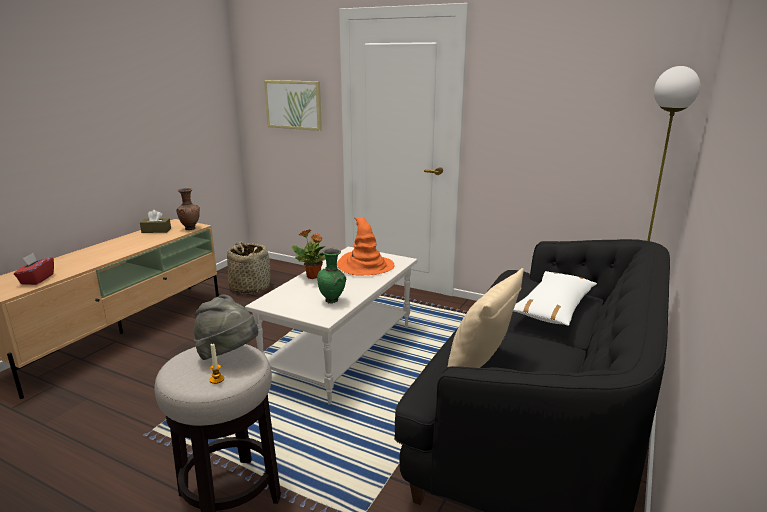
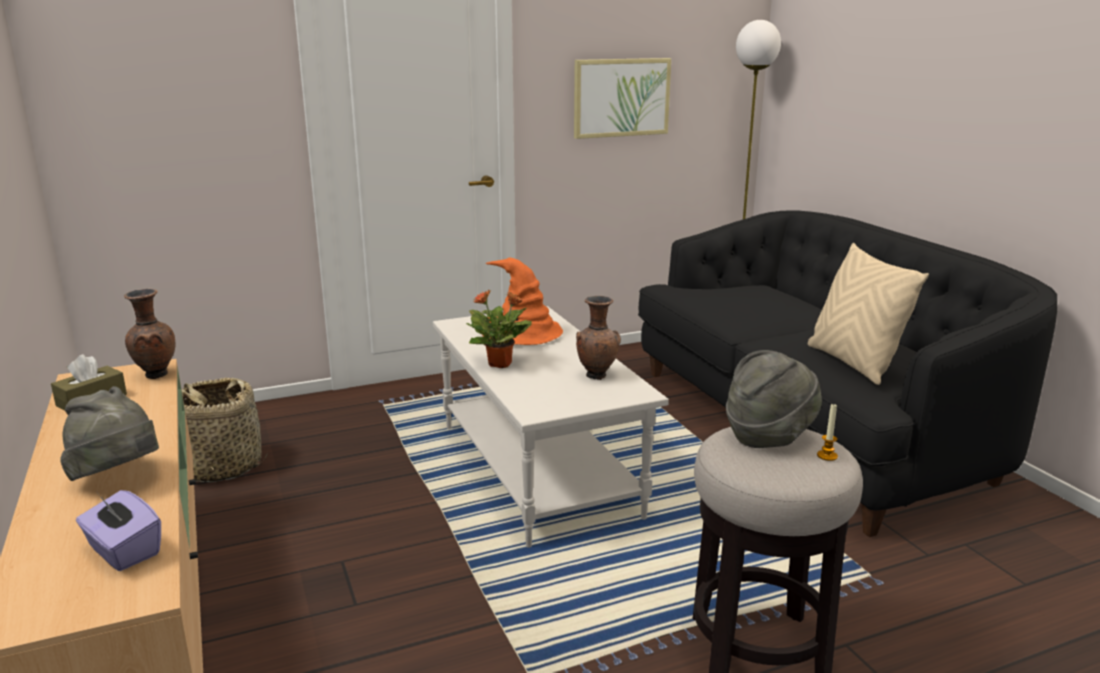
camera: 50 degrees left, 0 degrees up
(37, 279) = (123, 551): red tissue box -> purple tissue box
(93, 258) = (119, 478): none -> grey hat
(293, 104) = (191, 102): picture -> picture (621, 97)
(333, 301) = (597, 375): green vase -> brown vase
(554, 307) = (769, 301): white pillow -> none

